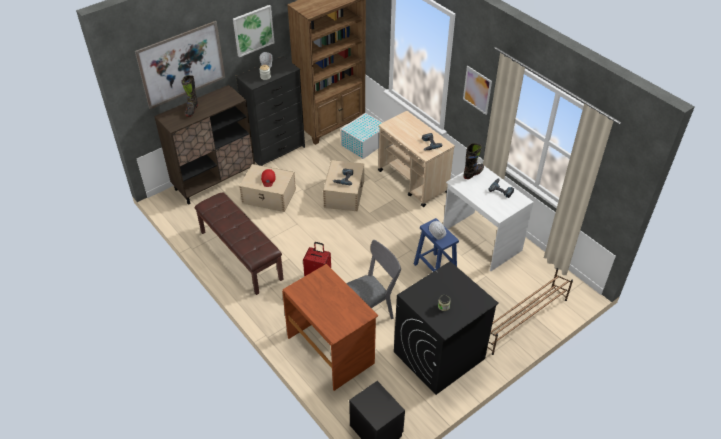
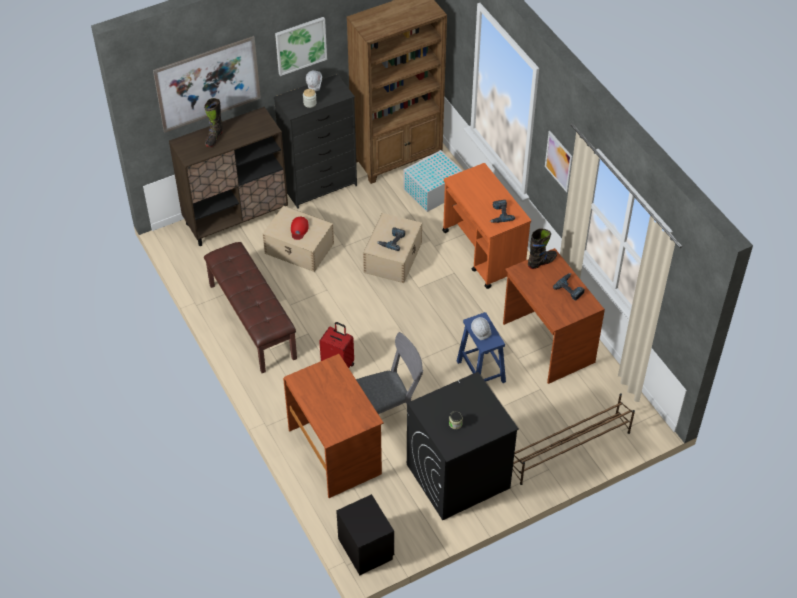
camera: 10 degrees right, 5 degrees up
(413, 182) = (484, 252): beige cart -> orange cart
(481, 241) = (547, 343): white desk -> brown desk

